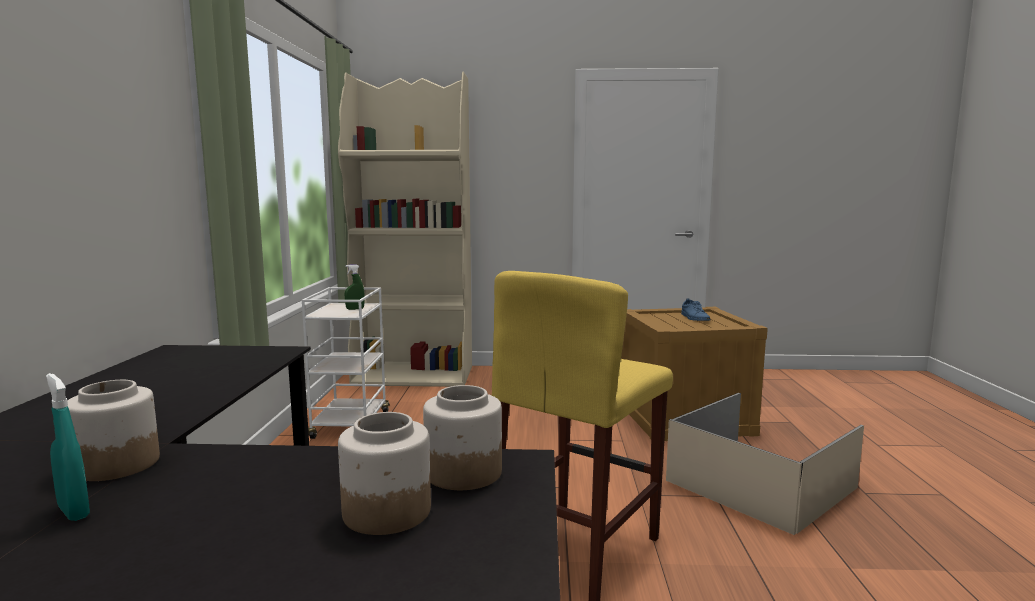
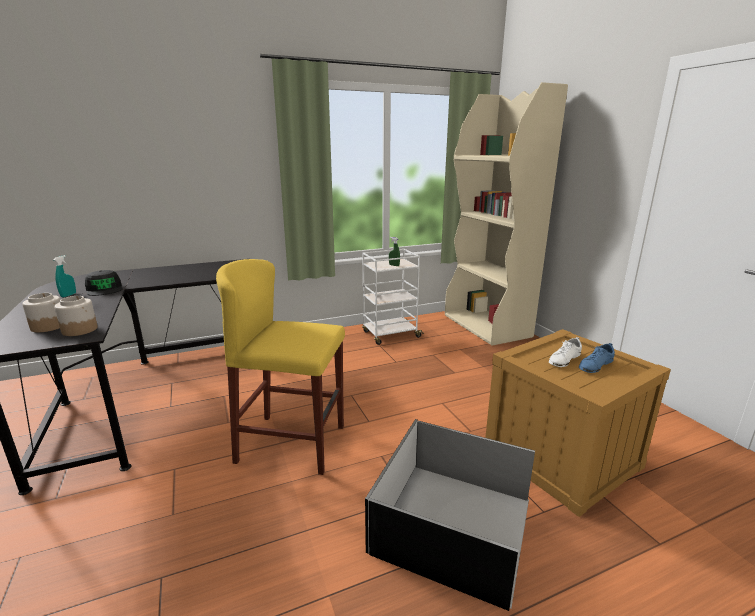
camera: 65 degrees right, 10 degrees up
(116, 464) = (104, 289): jar -> black cap
(679, 321) = (564, 359): none -> white shoe
(762, 485) = (452, 526): beige storage box -> black storage box

